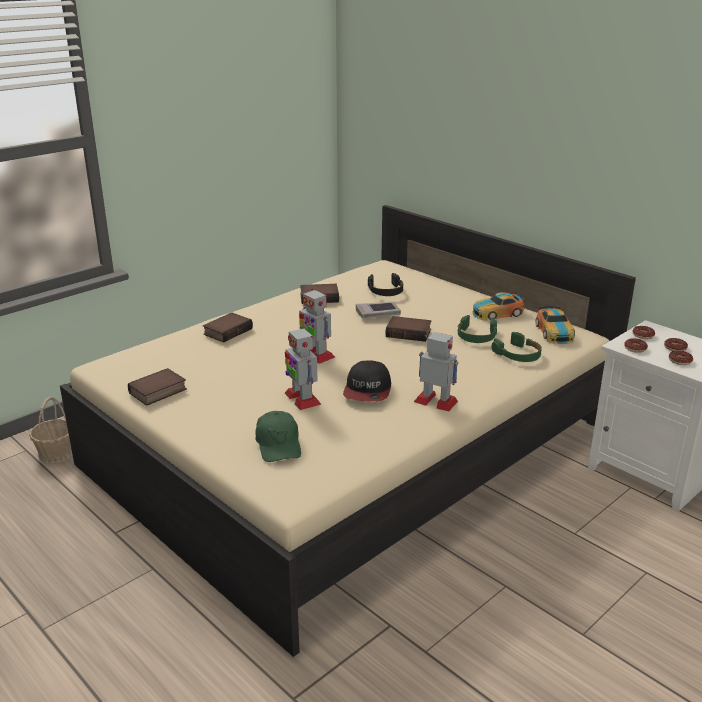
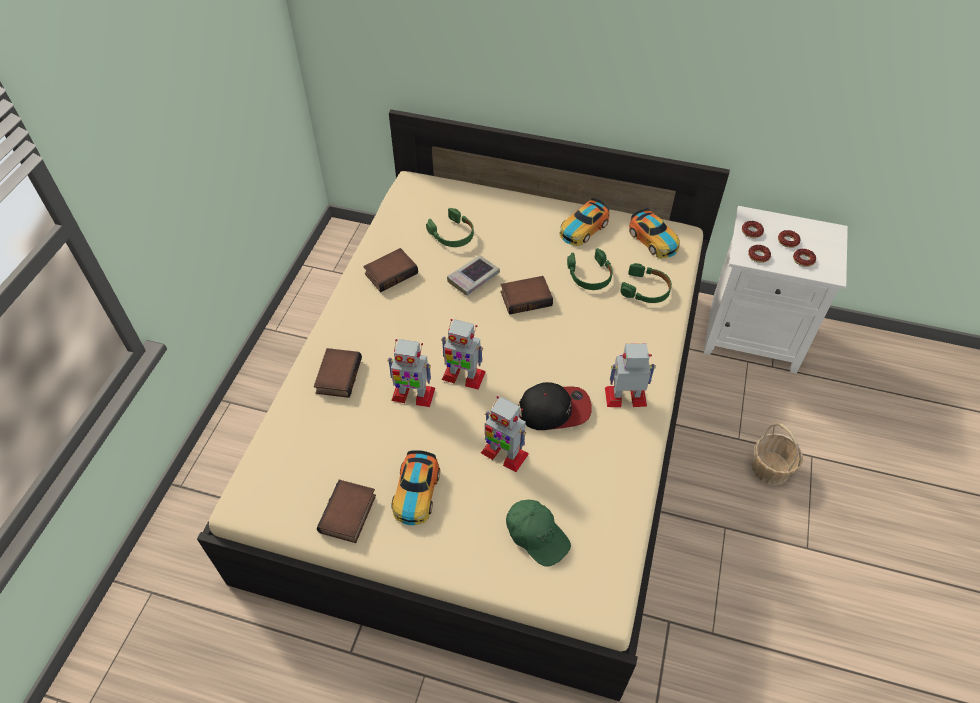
camera: 30 degrees left, 25 degrees up
(56, 453) = (192, 580): basket -> basket (770, 469)
(215, 396) = (416, 493): none -> toy car
(269, 353) = (412, 394): none -> toy robot
(368, 390) = (554, 409): cap -> cap turned 75 degrees counterclockwise
(385, 291) = (452, 234): black headphones -> green headphones

